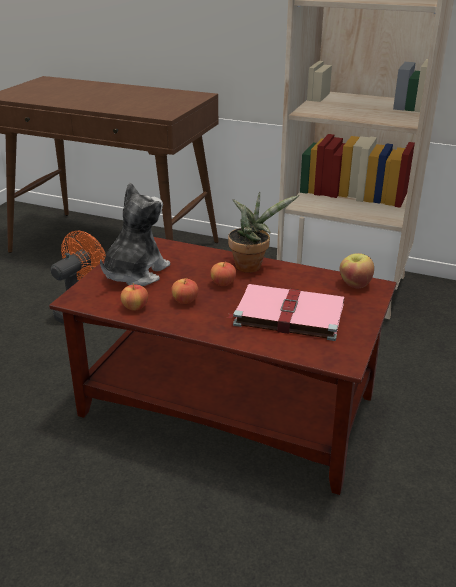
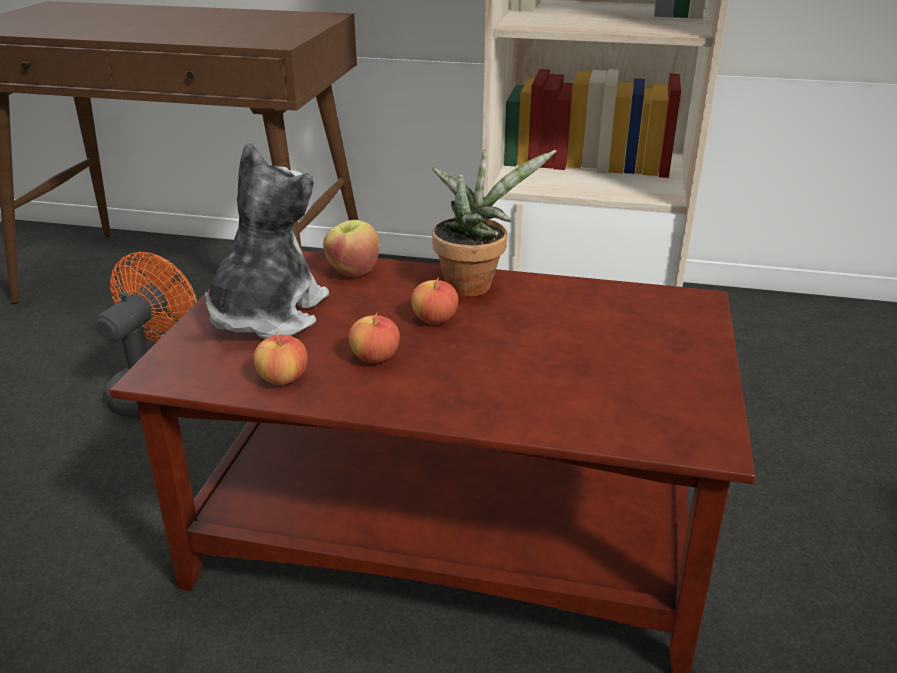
camera: 10 degrees left, 0 degrees up
(287, 314) = (569, 365): pink book -> none
(354, 284) = (662, 301): apple -> apple (352, 271)

